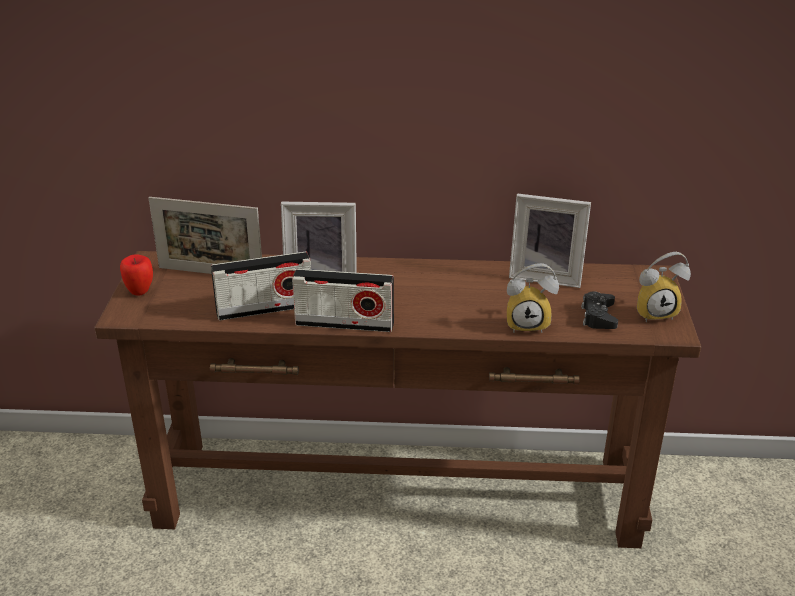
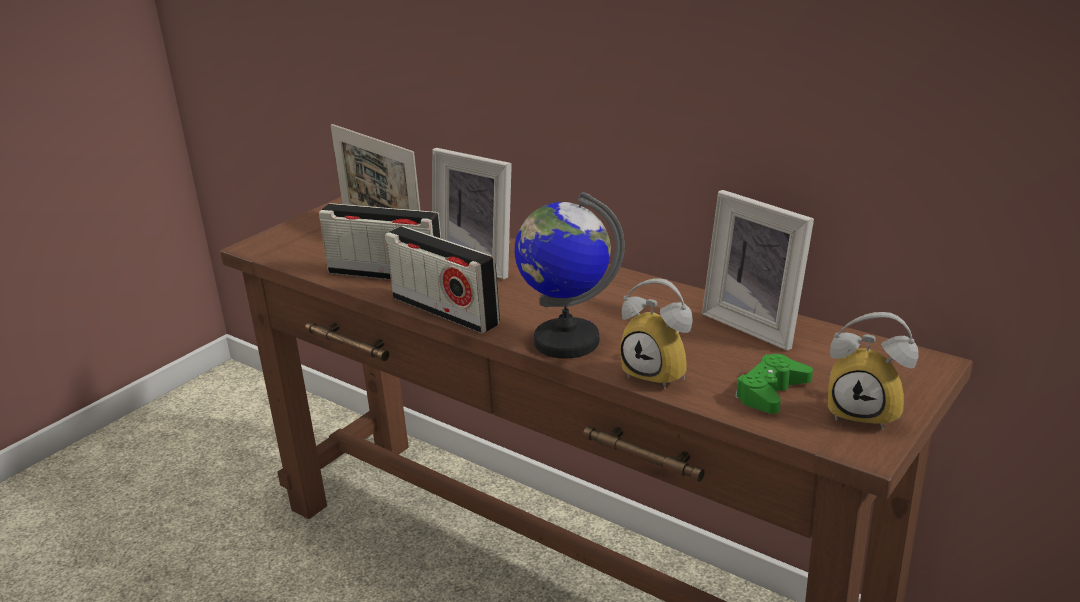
camera: 35 degrees right, 5 degrees down
(140, 291) = (298, 229): apple -> none
(449, 321) = (566, 341): none -> globe
(598, 316) = (771, 392): black game controller -> green game controller

